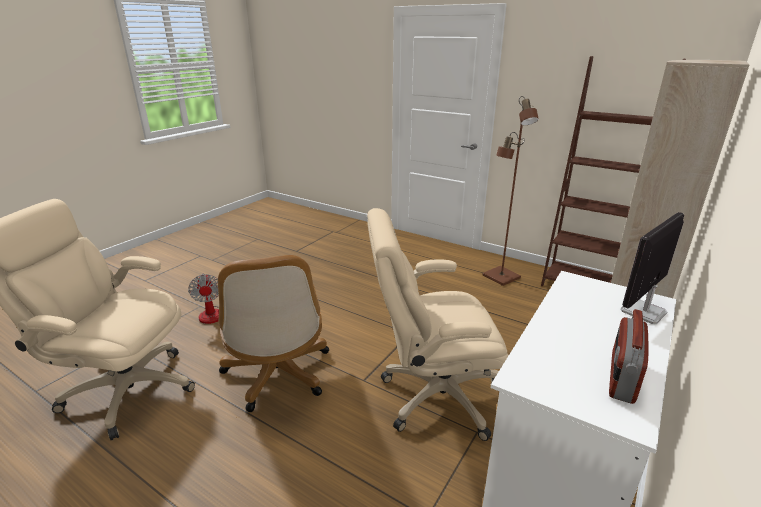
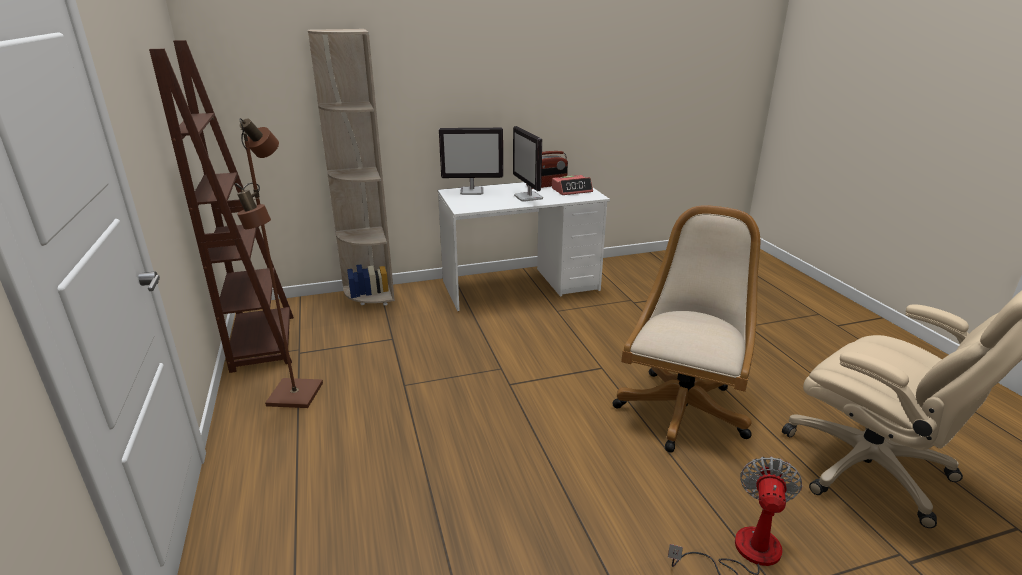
camera: 140 degrees left, 0 degrees up
(431, 395) = (559, 336): beige office chair -> none
(569, 381) = (572, 190): none -> alarm clock
(571, 330) = (528, 197): none -> monitor

